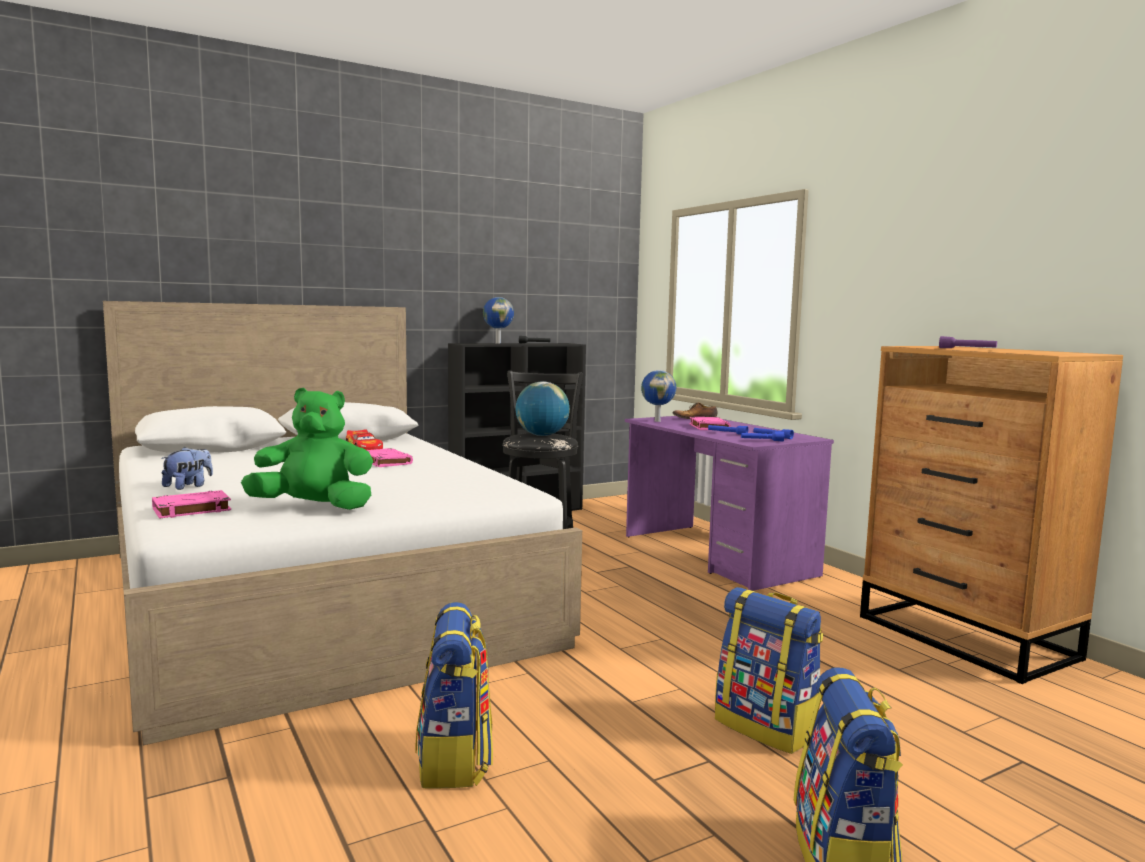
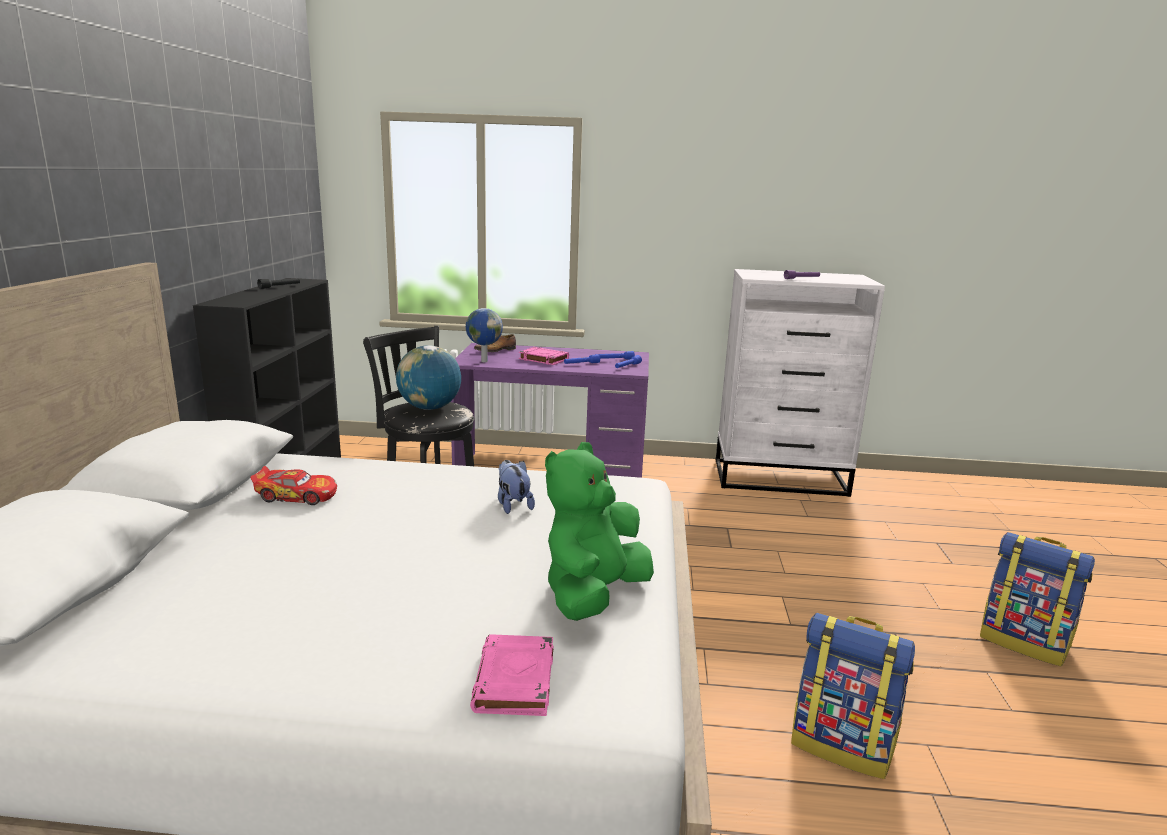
camera: 55 degrees left, 10 degrees up
(188, 486) = (348, 659): plush toy -> plush toy (513, 505)
(385, 462) = (393, 502): pink book -> none
(498, 343) = (246, 294): globe -> none
(767, 727) = (860, 592): backpack -> none
(967, 638) = (781, 478): brown dresser -> white dresser

